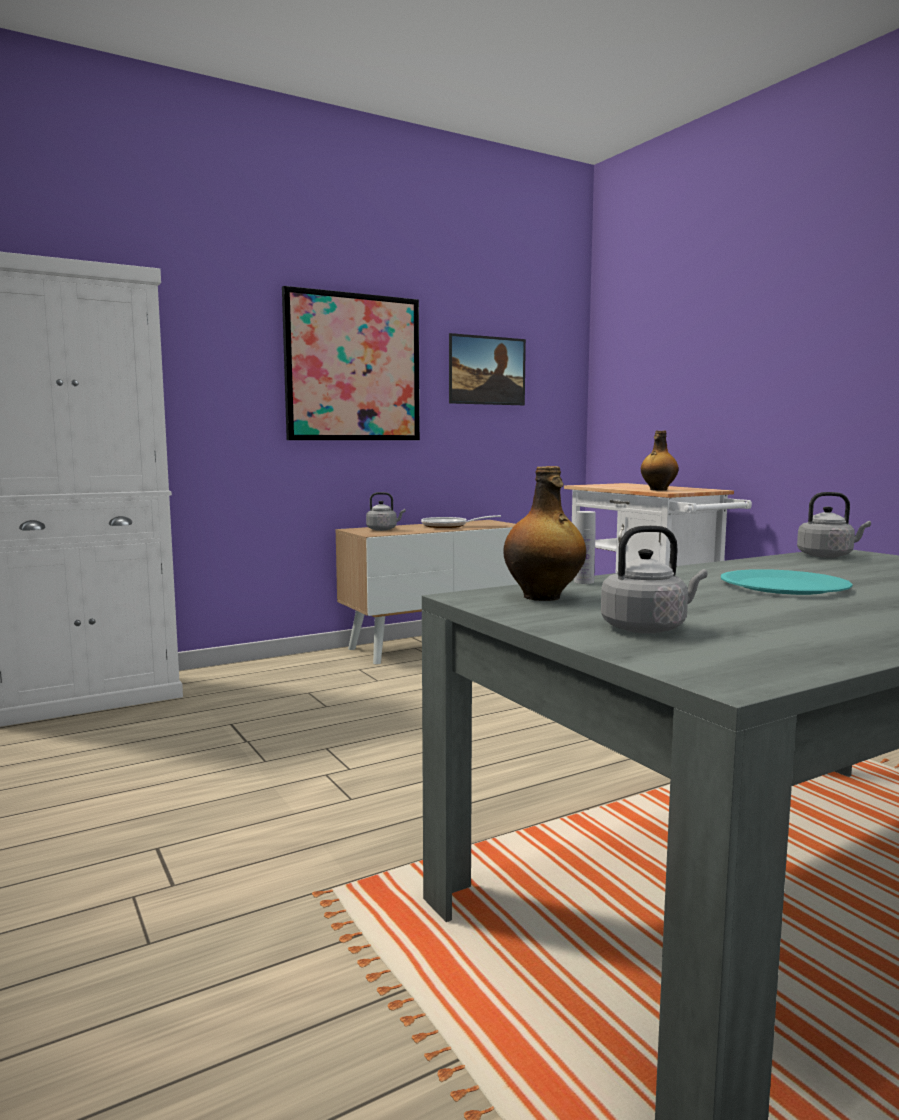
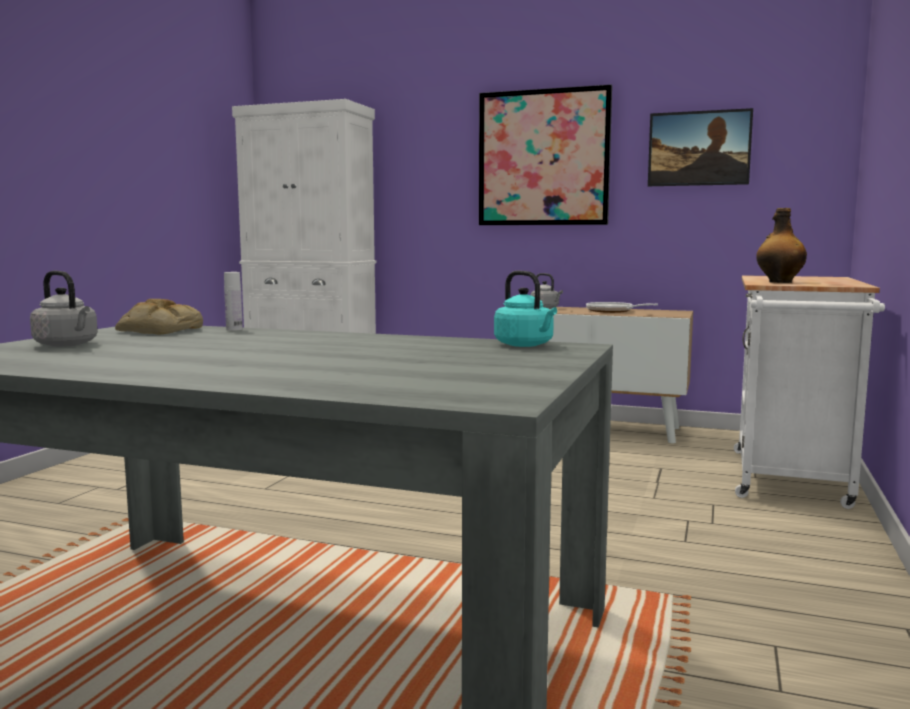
camera: 50 degrees right, 0 degrees up
(543, 597) = (158, 330): bottle -> bread
(784, 586) = (293, 348): turquoise plate -> none
(827, 556) = (526, 345): grey kettle -> turquoise kettle

